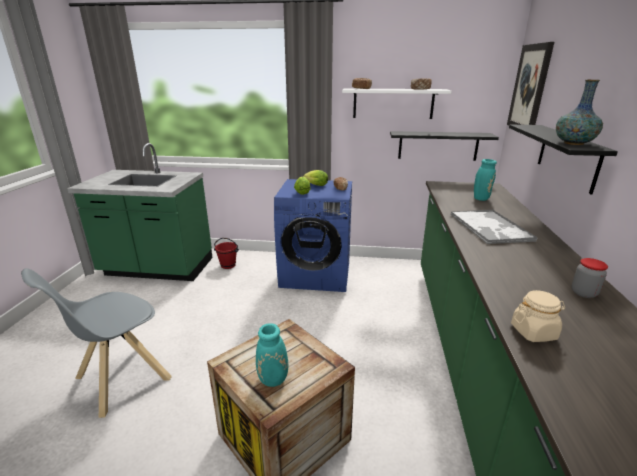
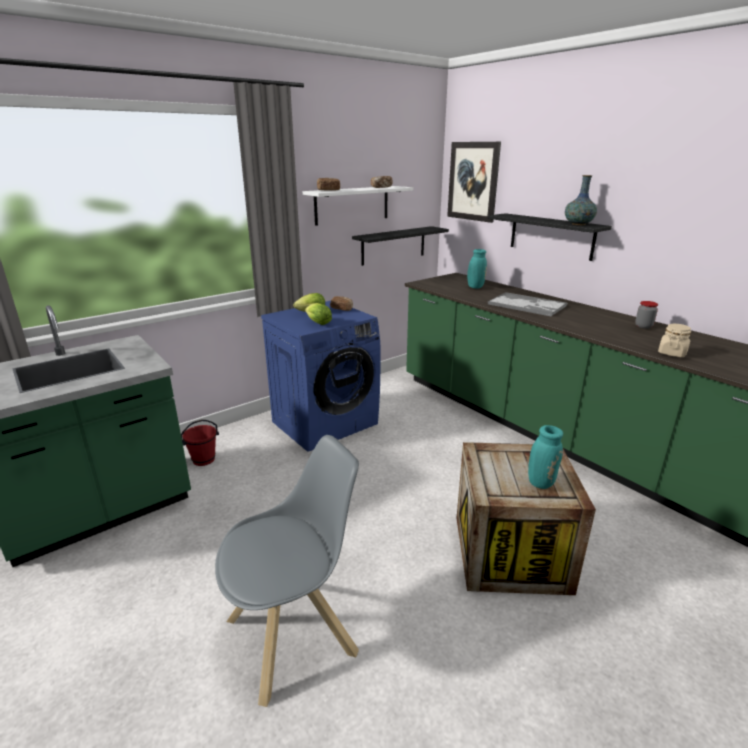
camera: 45 degrees left, 0 degrees up
(120, 379) = (295, 634): grey chair -> grey chair turned 120 degrees counterclockwise

